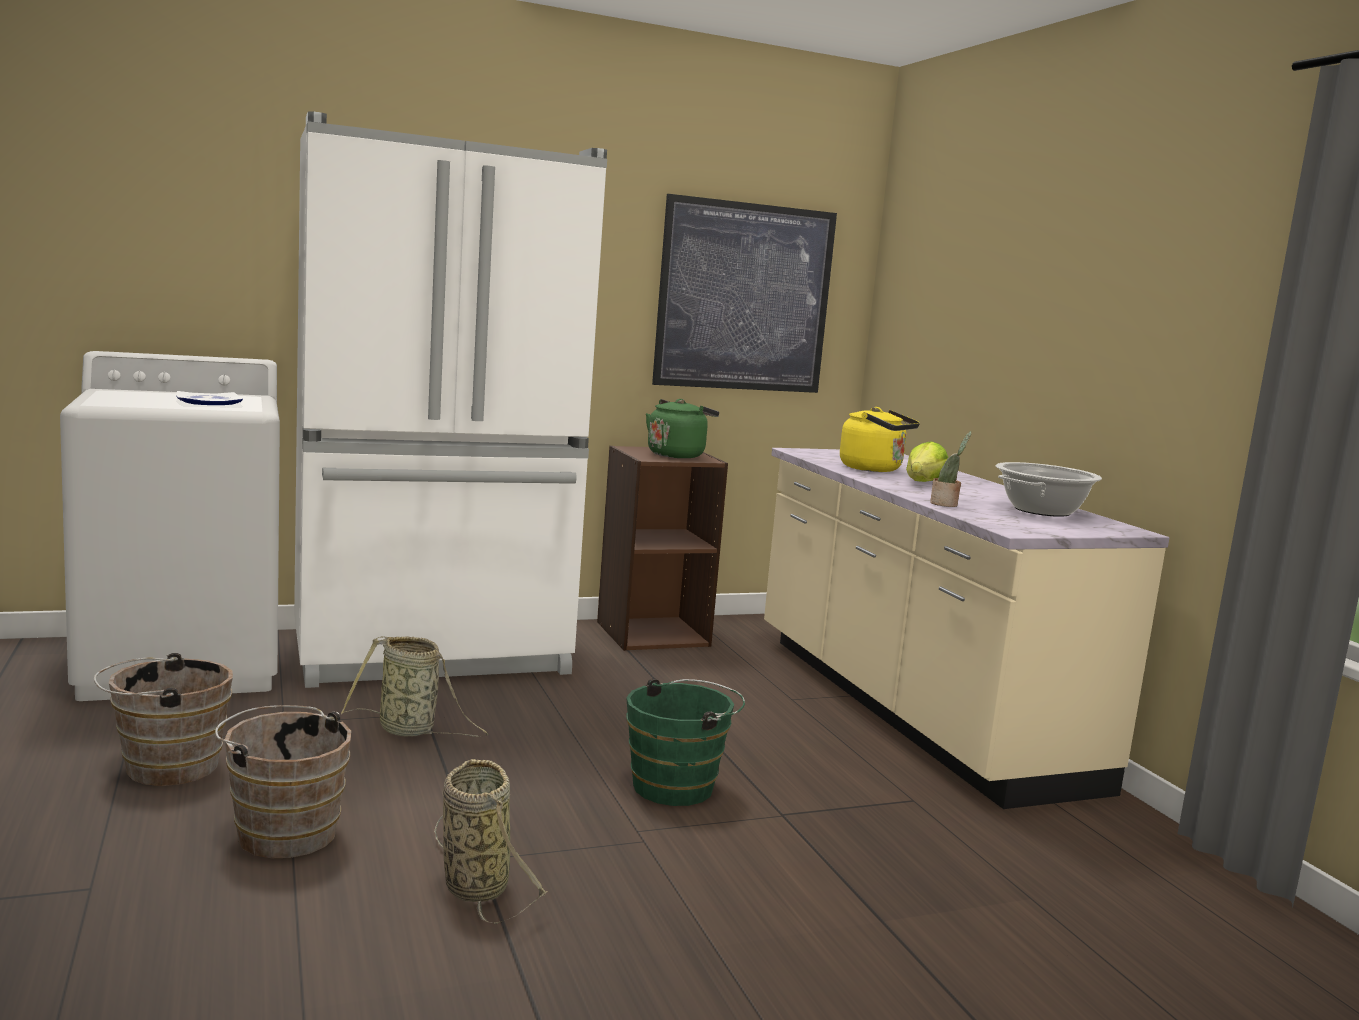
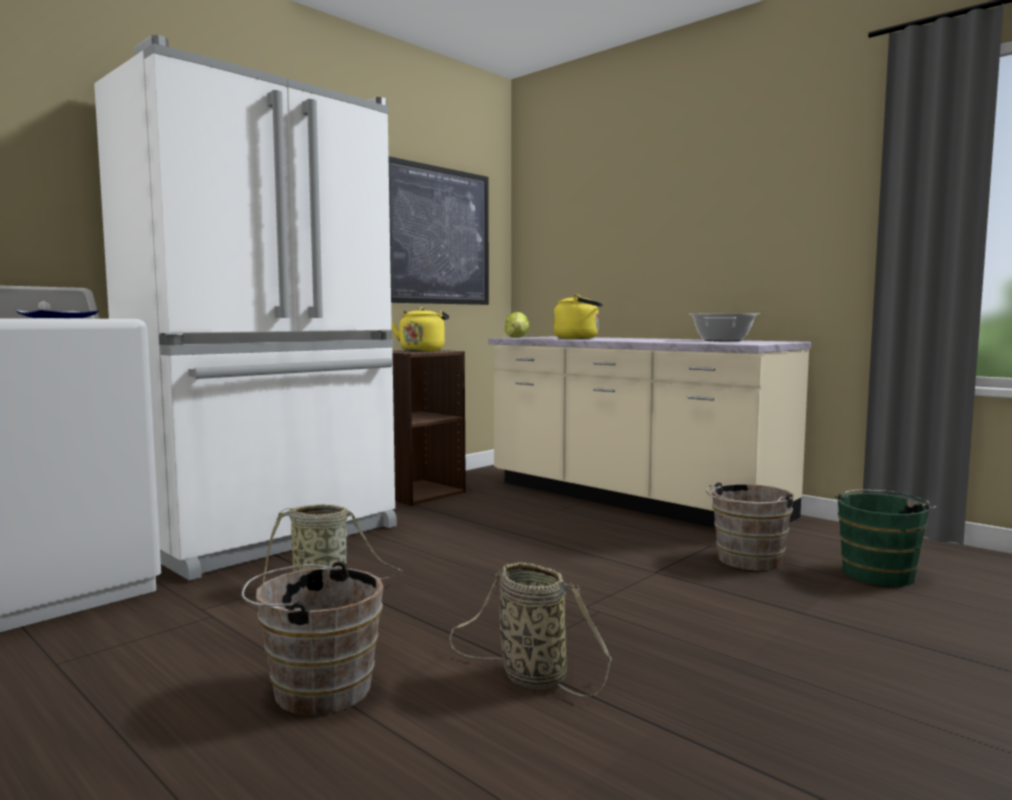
camera: 25 degrees left, 5 degrees down
(164, 767) = (125, 673): brown bucket -> brown bucket (746, 561)
(677, 455) = (422, 351): green kettle -> yellow kettle
(679, 786) = (569, 573): green bucket -> green bucket (879, 573)
(923, 482) = (625, 339): lettuce -> lettuce (517, 337)
(946, 504) = (673, 341): potted plant -> none

